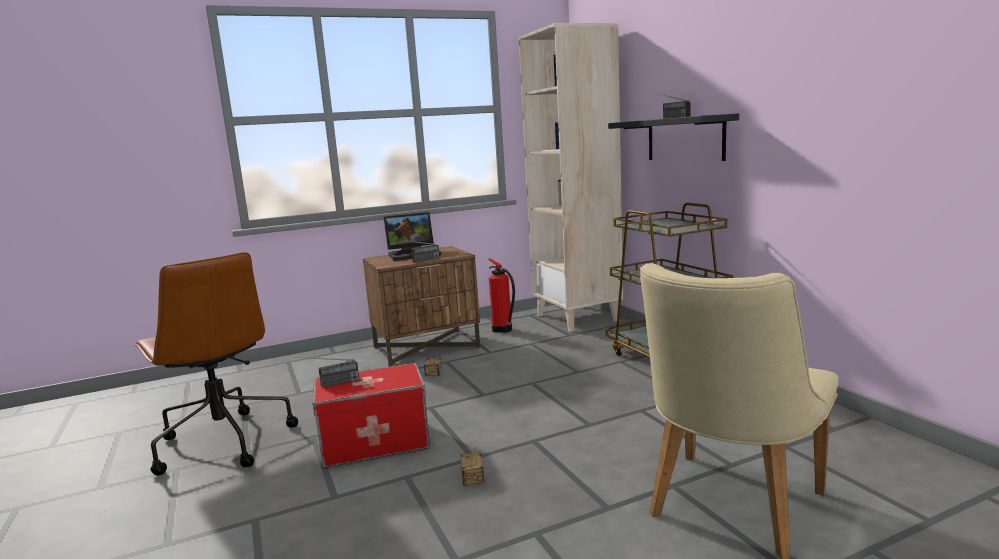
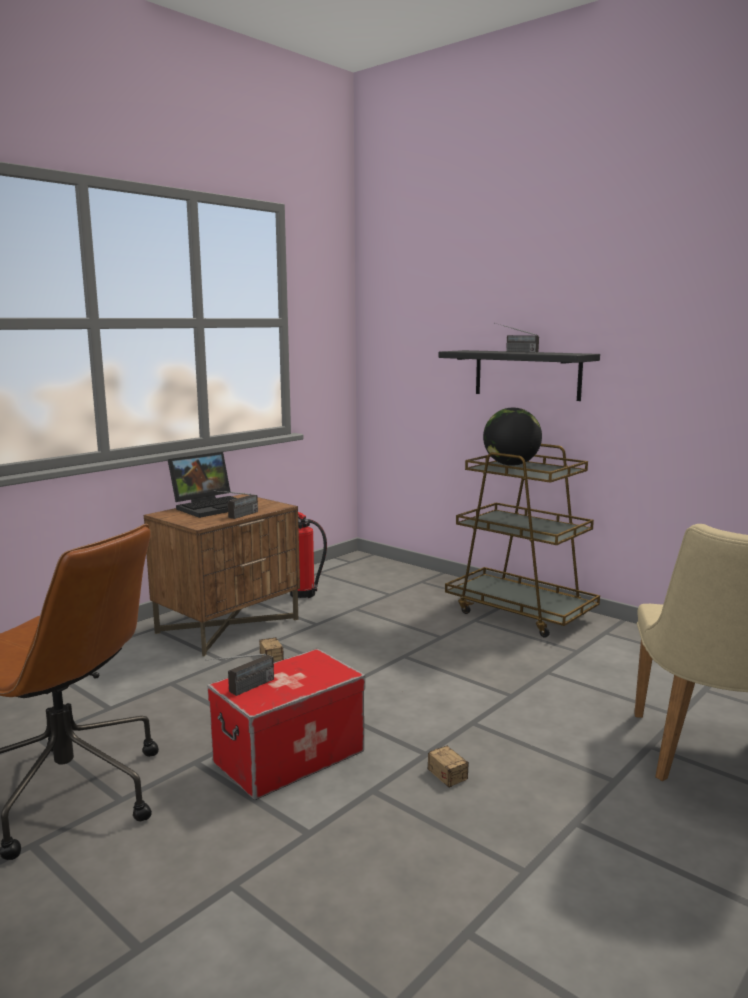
camera: 25 degrees left, 0 degrees up
(578, 318) = (379, 573): beige bookcase -> none
(660, 222) = (511, 465): none -> globe

